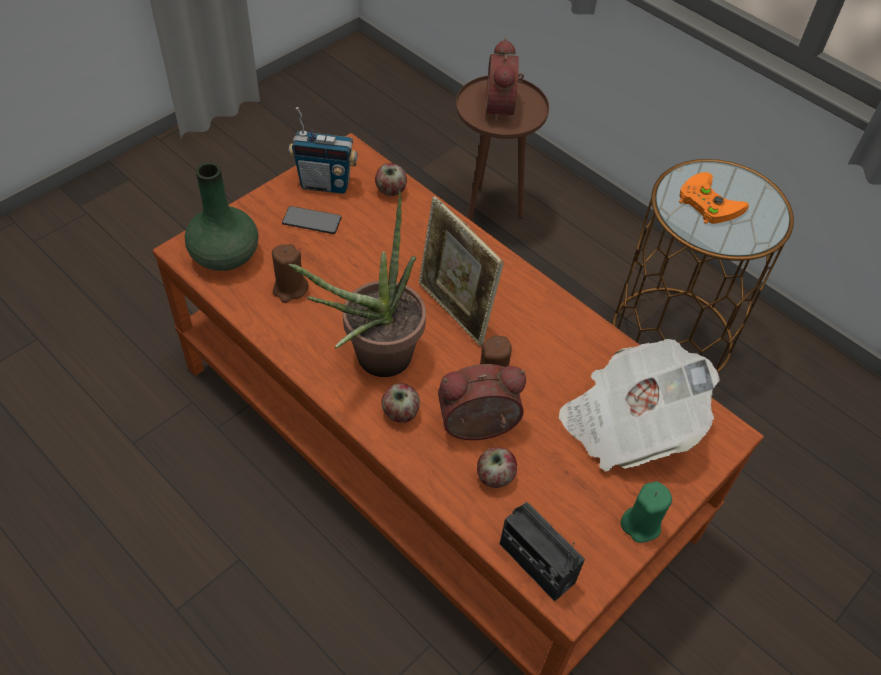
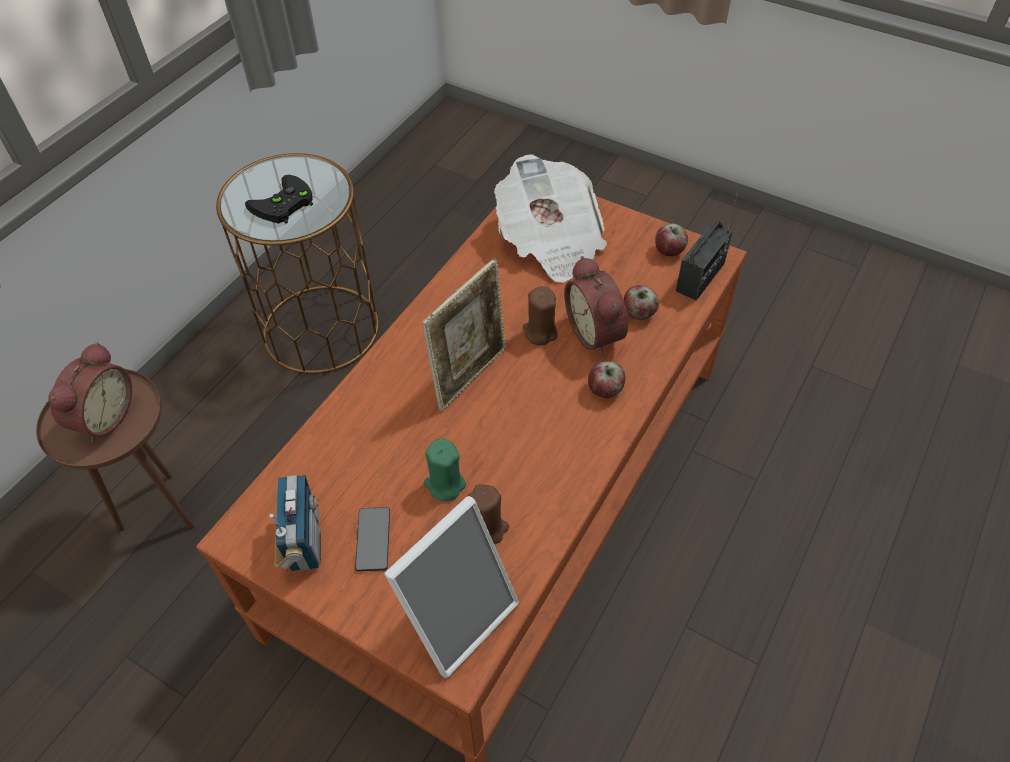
camera: 100 degrees left, 0 degrees up
(226, 256) = (456, 614): green vase -> picture frame
(374, 362) = (556, 424): potted plant -> none
(390, 190) = (303, 472): apple -> apple (669, 251)
(503, 108) = (102, 417): alarm clock -> alarm clock turned 60 degrees counterclockwise
(641, 524) = (637, 226): green candle -> green candle (445, 484)
(706, 202) = (282, 205): orange game controller -> black game controller

